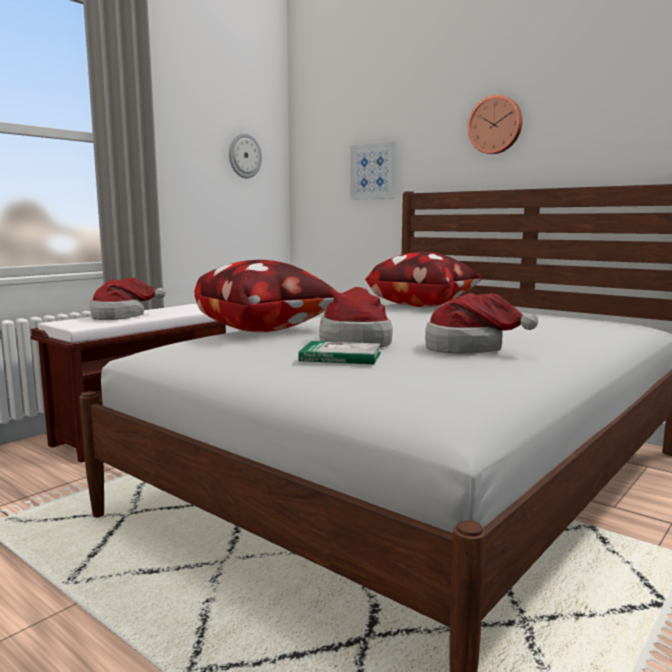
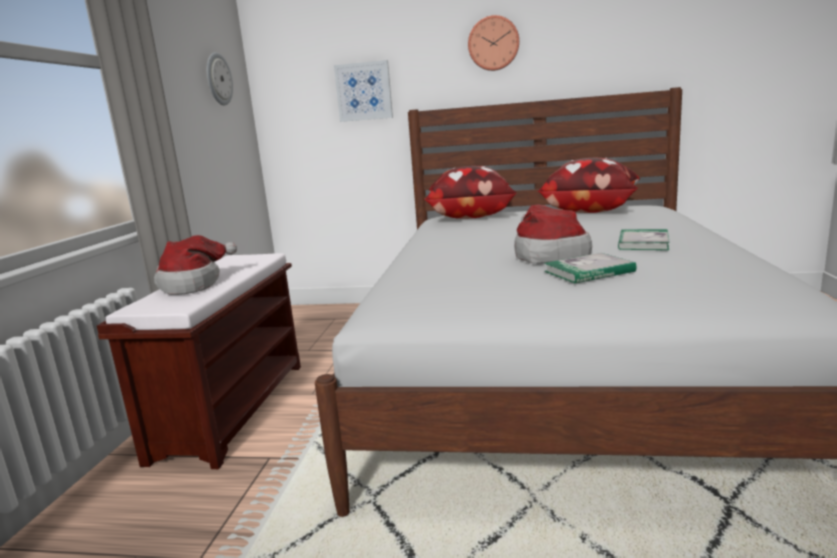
camera: 30 degrees left, 5 degrees up
(265, 329) = (428, 263): pillow -> pillow (589, 211)
(470, 348) = (643, 243): hat -> book

